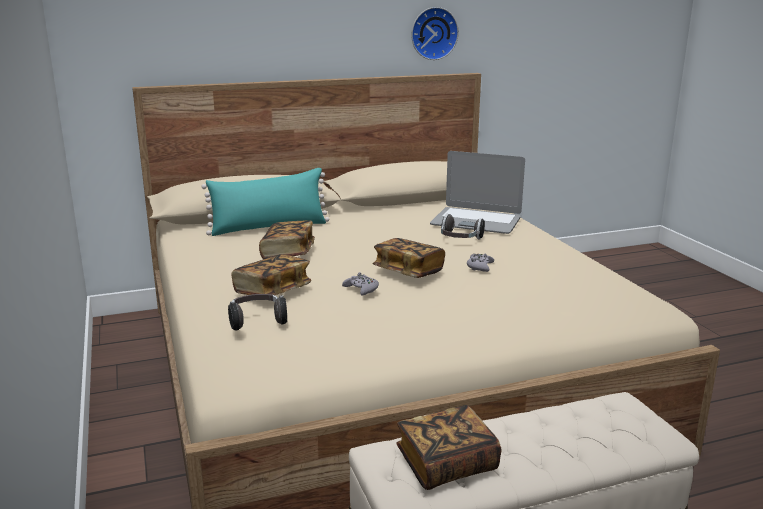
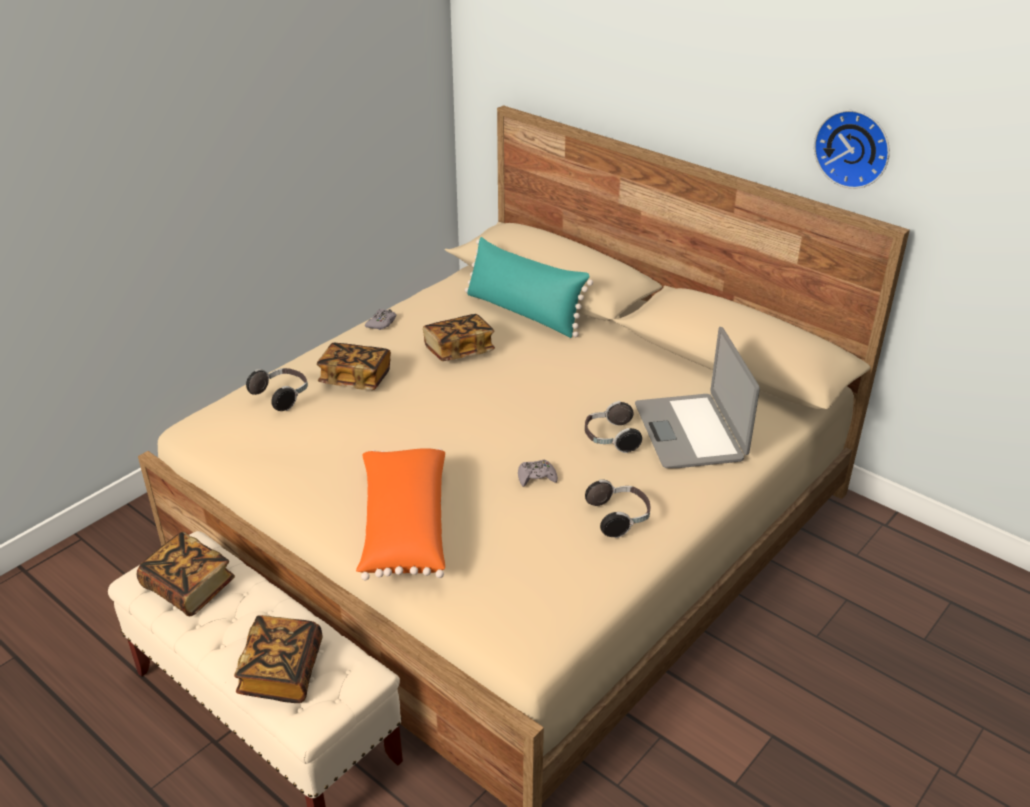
camera: 60 degrees right, 15 degrees up
(361, 289) = (394, 423): grey game controller -> grey game controller (381, 323)
(408, 271) = (472, 435): book -> book (282, 672)
(497, 317) = (403, 527): none -> orange pillow
(547, 256) = (619, 518): none -> headphones

